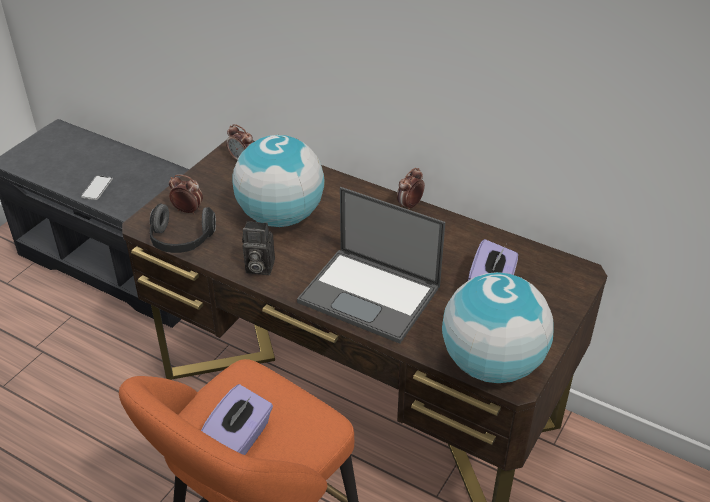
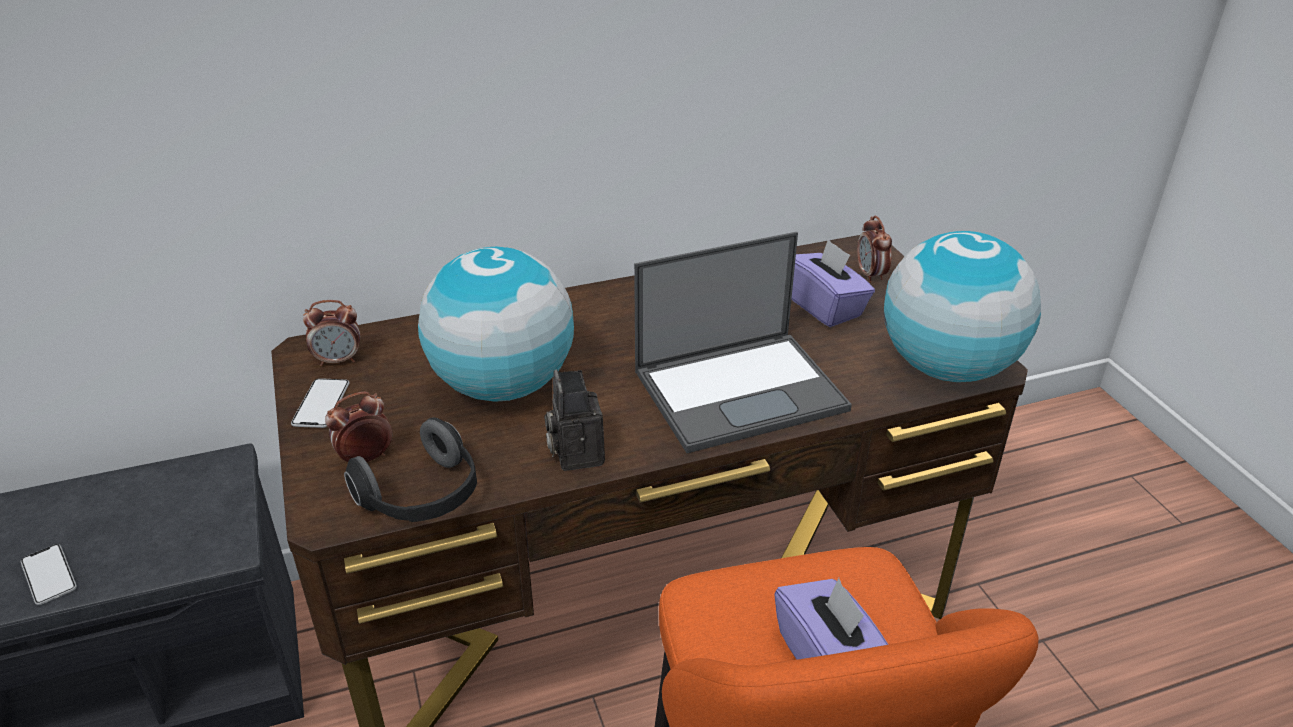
camera: 50 degrees left, 5 degrees down
(208, 176) = (321, 404): none -> phone
(258, 267) = (575, 453): camera -> camera turned 120 degrees clockwise
(409, 205) = (622, 287): alarm clock -> alarm clock (871, 275)

